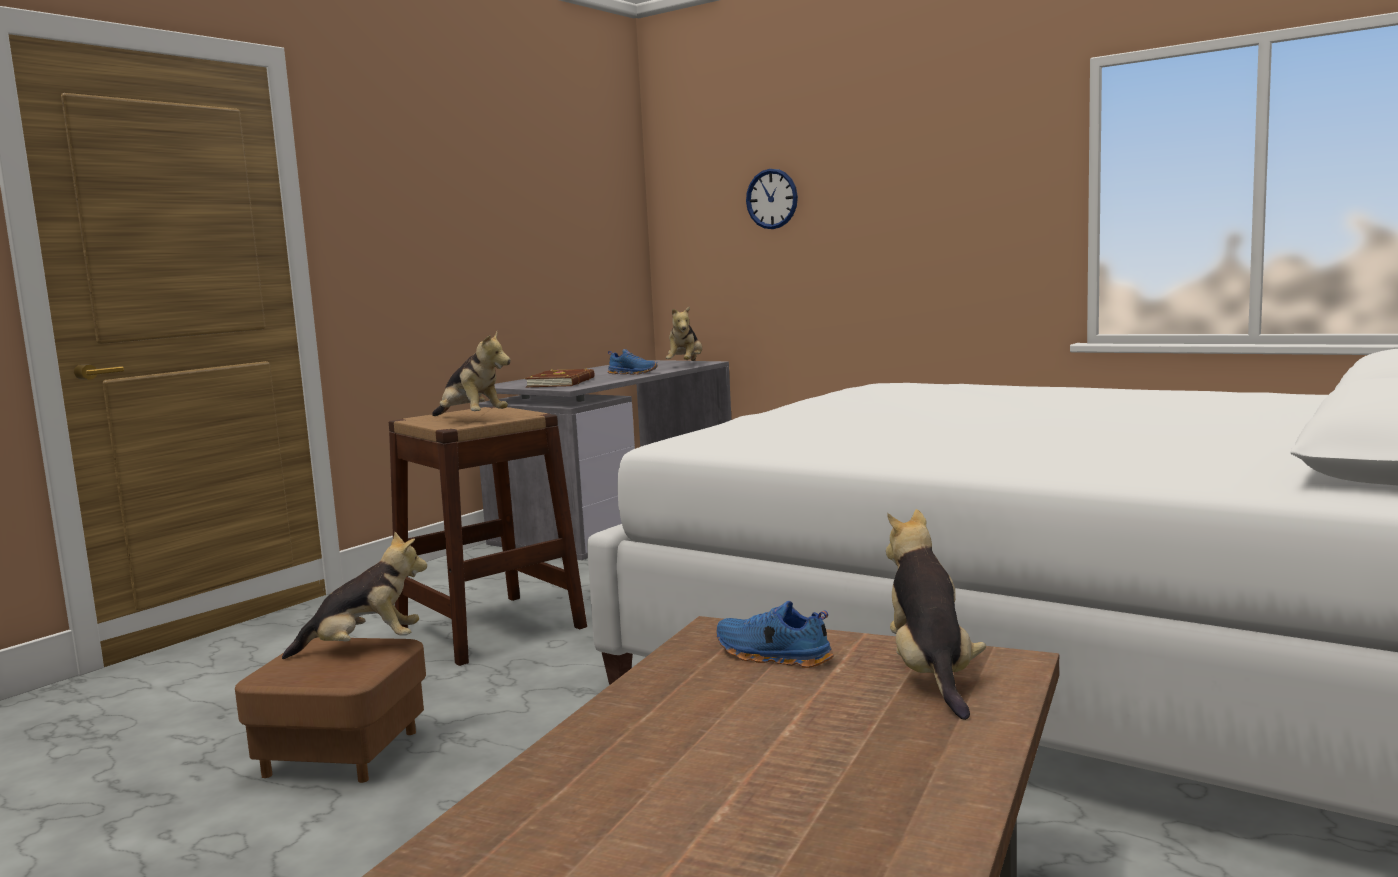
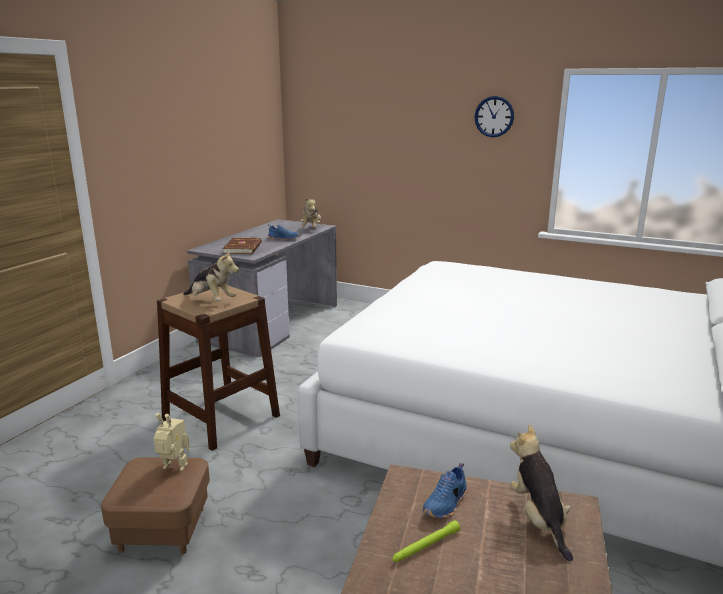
camera: 10 degrees left, 10 degrees up
(364, 647) = (173, 468): plush toy -> toy robot
(709, 698) = (425, 546): none -> green flashlight
(772, 199) = (364, 128): wall clock -> wall clock (494, 116)
(772, 656) = (446, 504): blue shoe -> blue shoe turned 75 degrees counterclockwise

